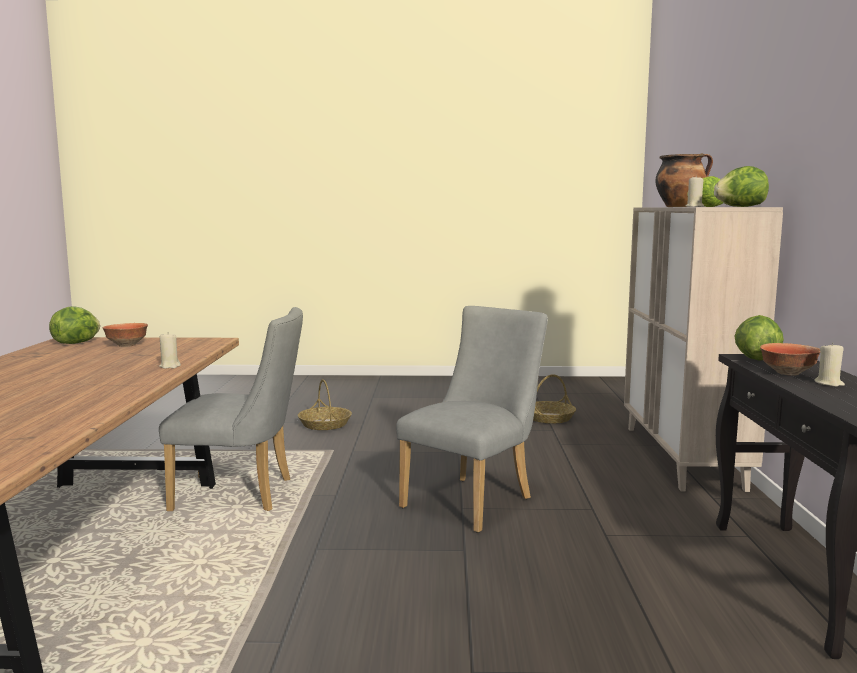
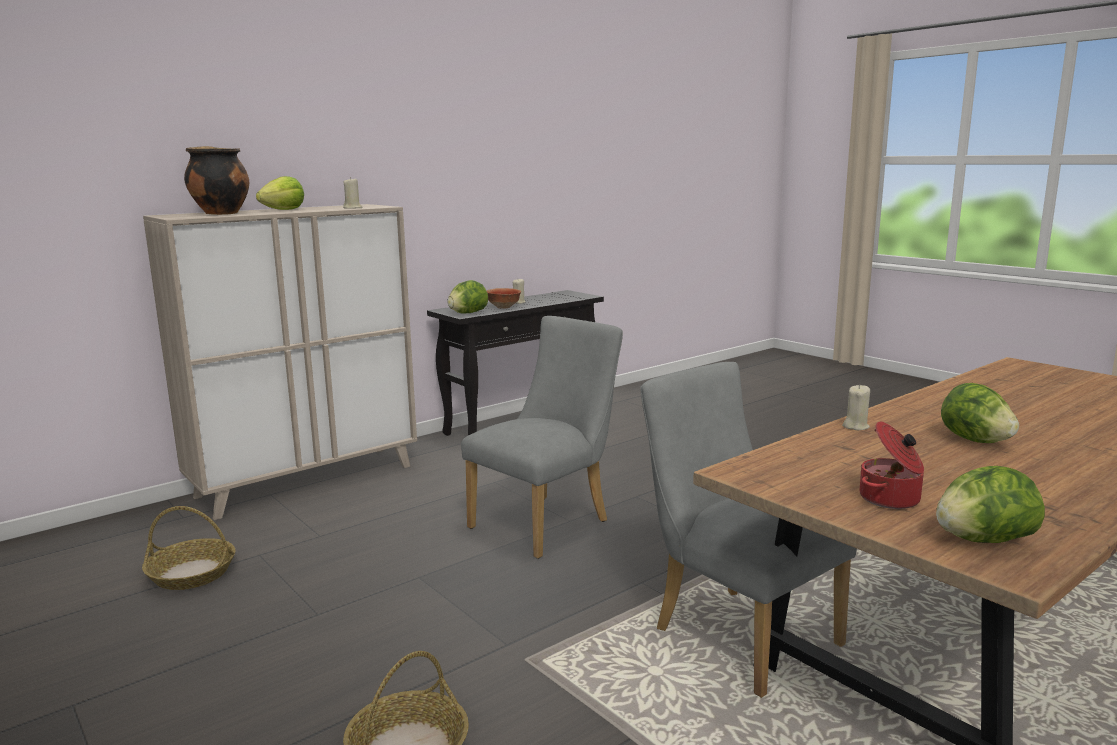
camera: 130 degrees left, 5 degrees up
(125, 345) = (891, 499): bowl -> cooking pot
(474, 500) = (547, 522): grey chair -> grey chair turned 135 degrees clockwise
(740, 206) = (368, 205): lettuce -> lettuce (975, 440)

